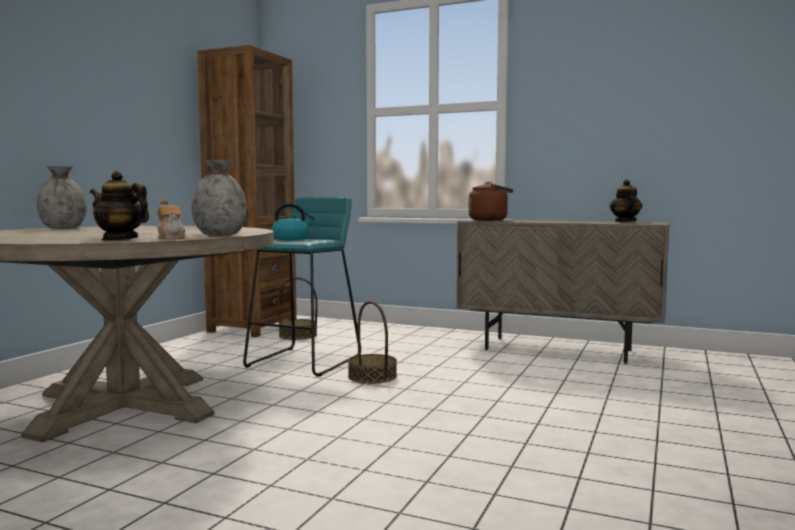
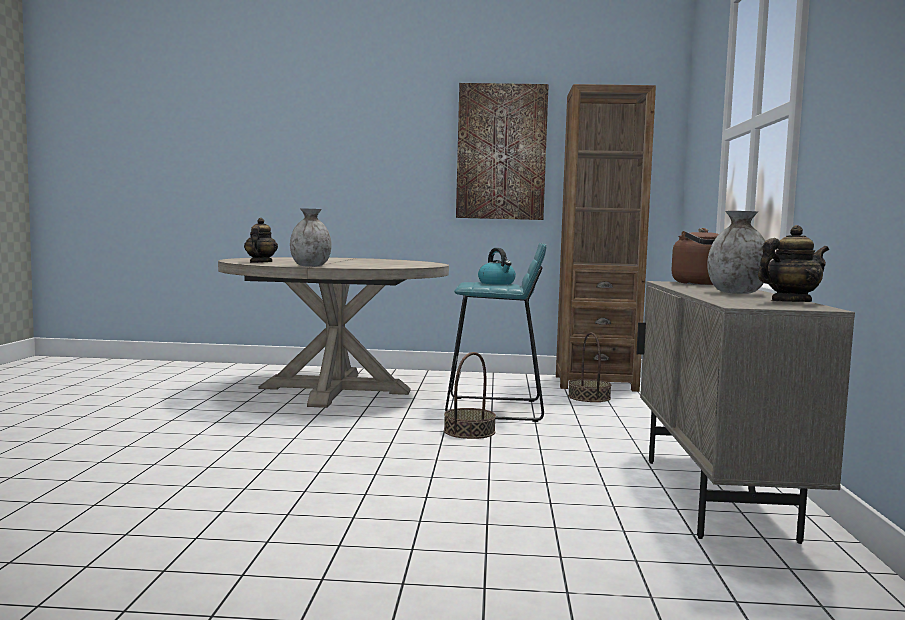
camera: 70 degrees right, 0 degrees up
(63, 228) = (370, 259): grey vase -> grey vase (736, 293)
(145, 99) = (501, 152): none -> picture
(171, 238) = (274, 264): teapot -> none

